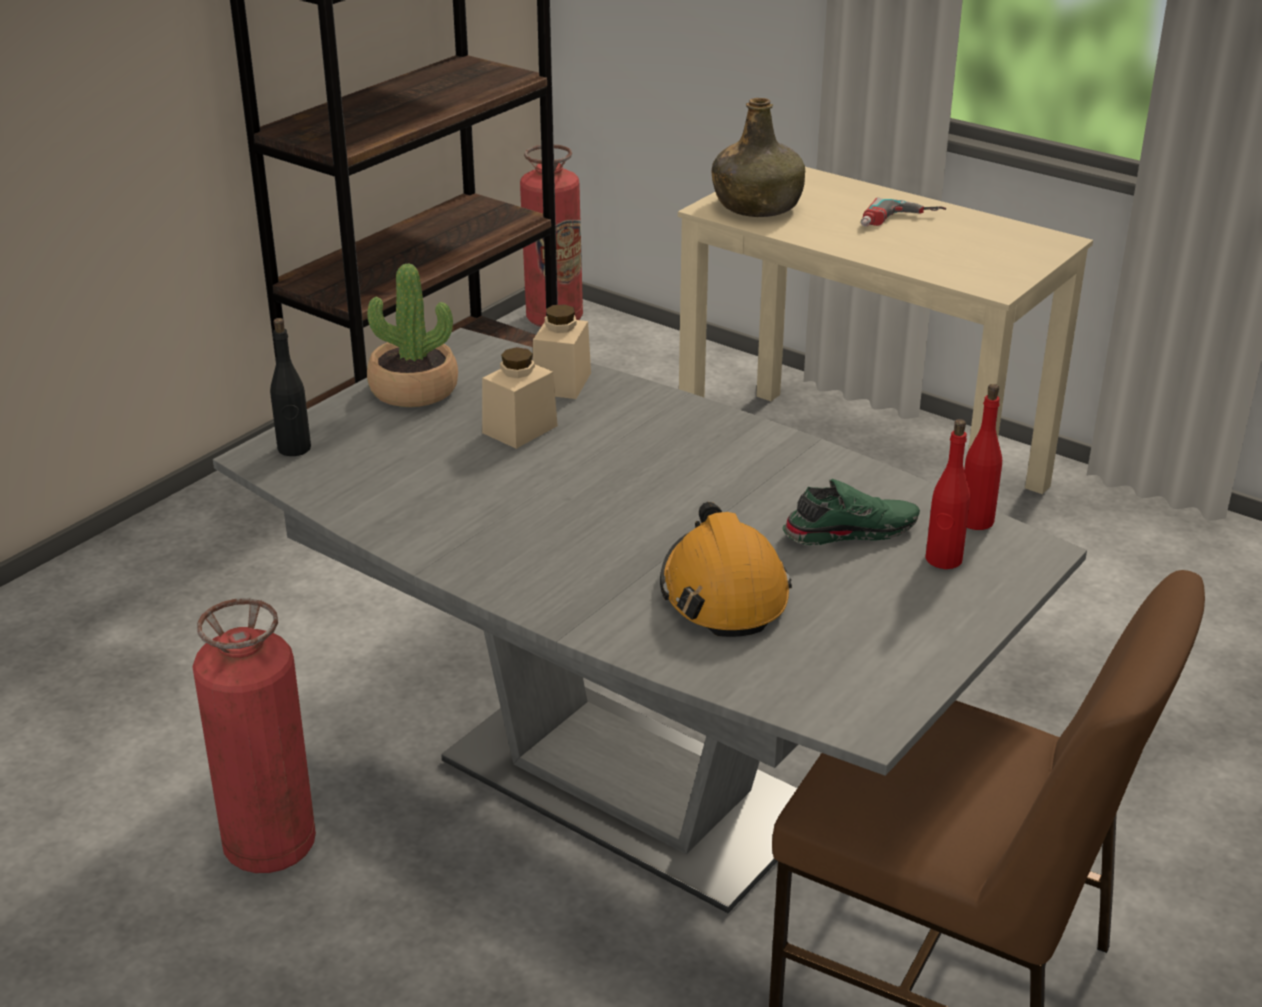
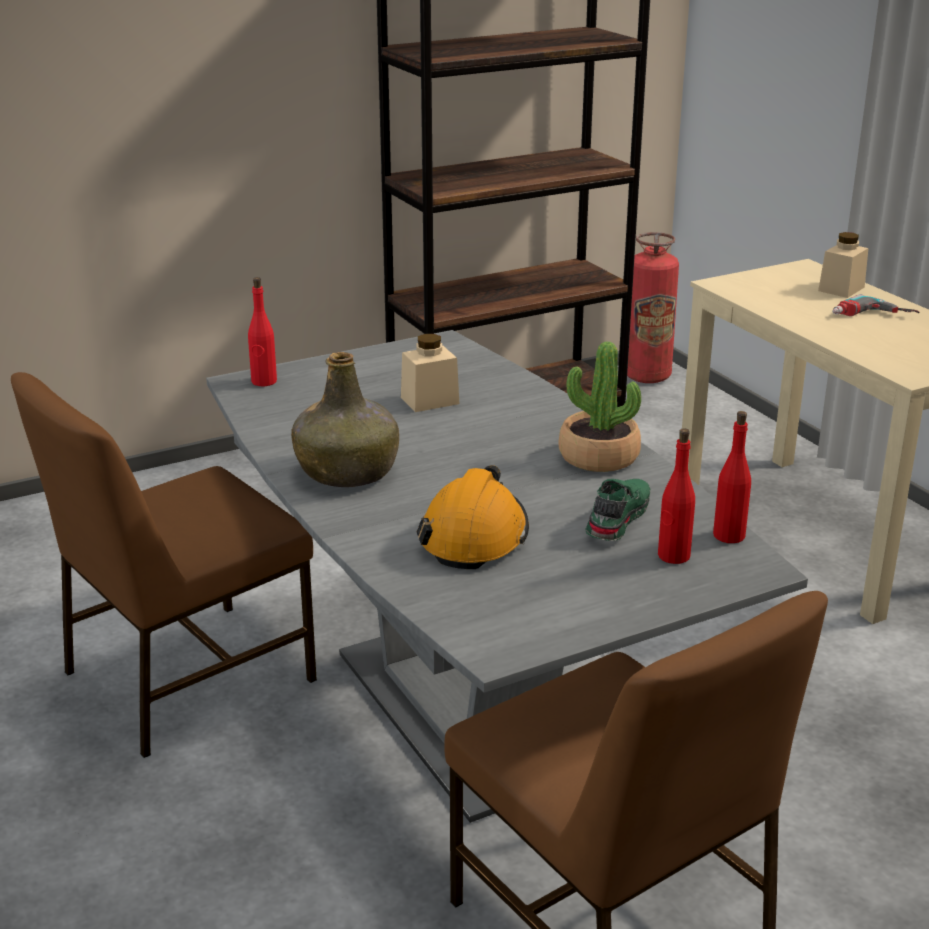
camera: 25 degrees right, 5 degrees down
(270, 846) = (184, 677): fire extinguisher -> brown chair
(294, 448) = (264, 382): black bottle -> red bottle
(413, 390) = (379, 362): potted plant -> potted plant (598, 457)
(562, 383) = (490, 377): beige jar -> beige jar (841, 289)
(757, 206) = (759, 287): green bottle -> green bottle (348, 471)
(849, 530) = (615, 518): green shoe -> green shoe turned 75 degrees counterclockwise

